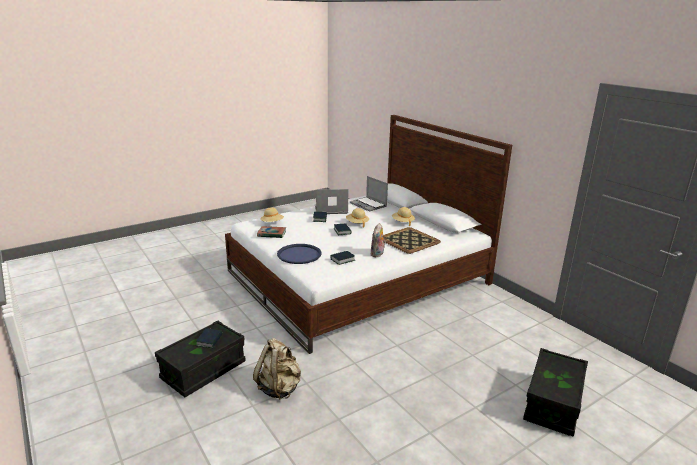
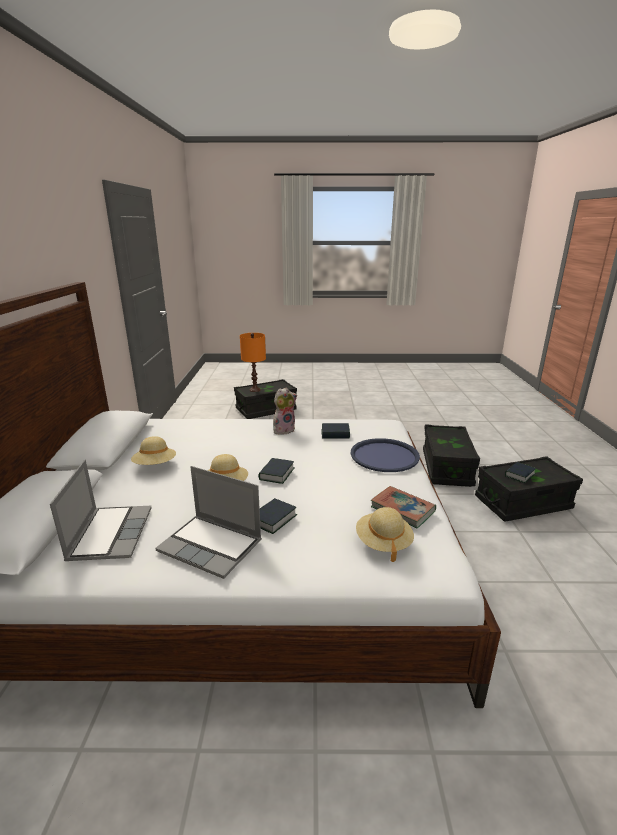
camera: 145 degrees left, 0 degrees up
(279, 388) = (446, 468): beige backpack -> black storage box
(409, 241) = (216, 433): tray -> none
(562, 368) = (254, 390): none -> orange table lamp

